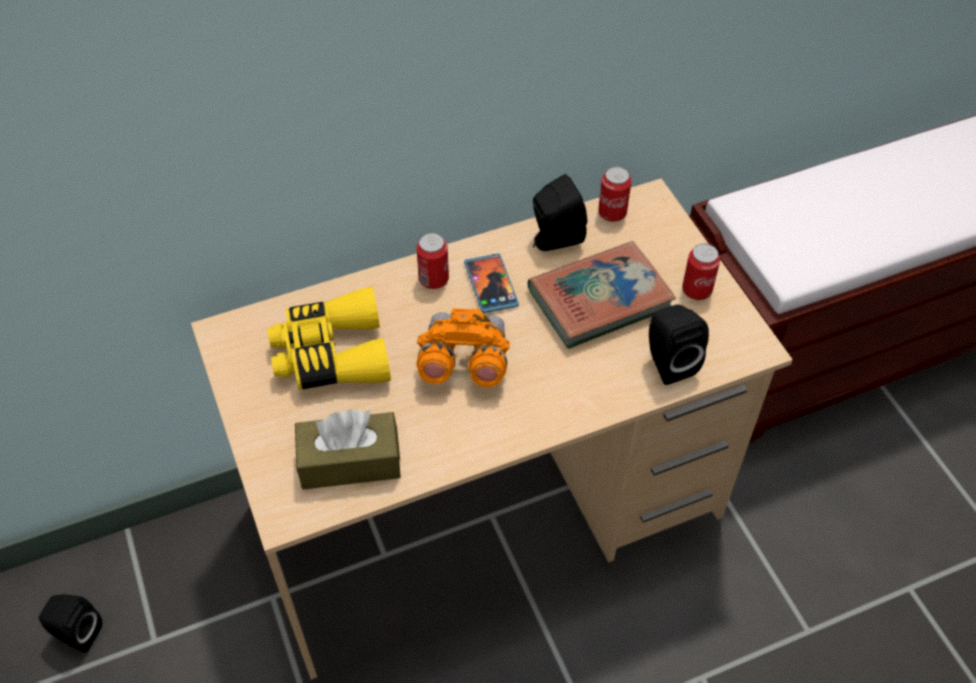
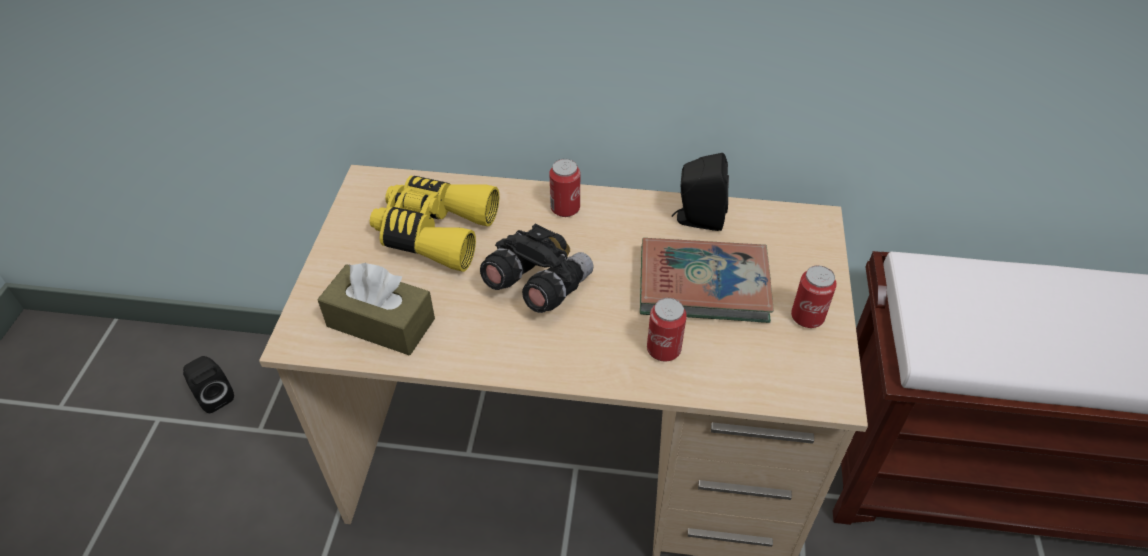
camera: 30 degrees right, 5 degrees down
(463, 363) = (537, 286): orange binoculars -> black binoculars
(491, 285) = (611, 233): phone -> none
(612, 213) = (769, 218): can -> can (663, 349)
(668, 362) = (730, 369): black speaker -> none

